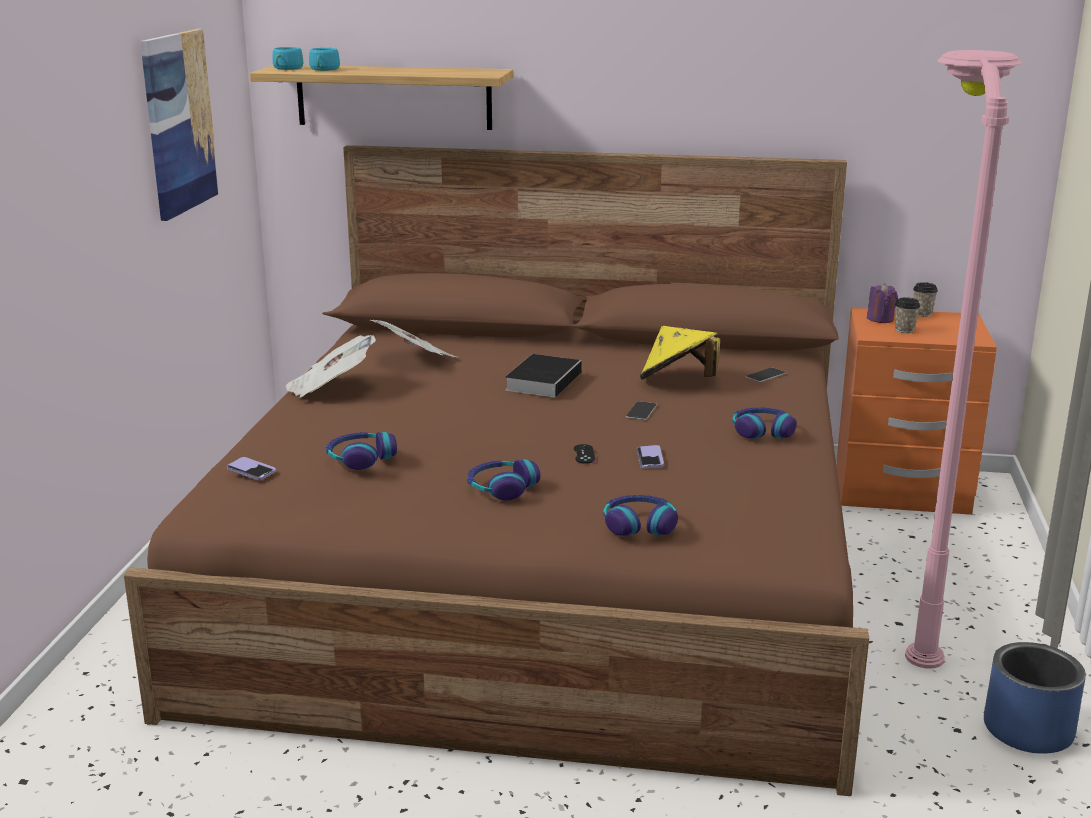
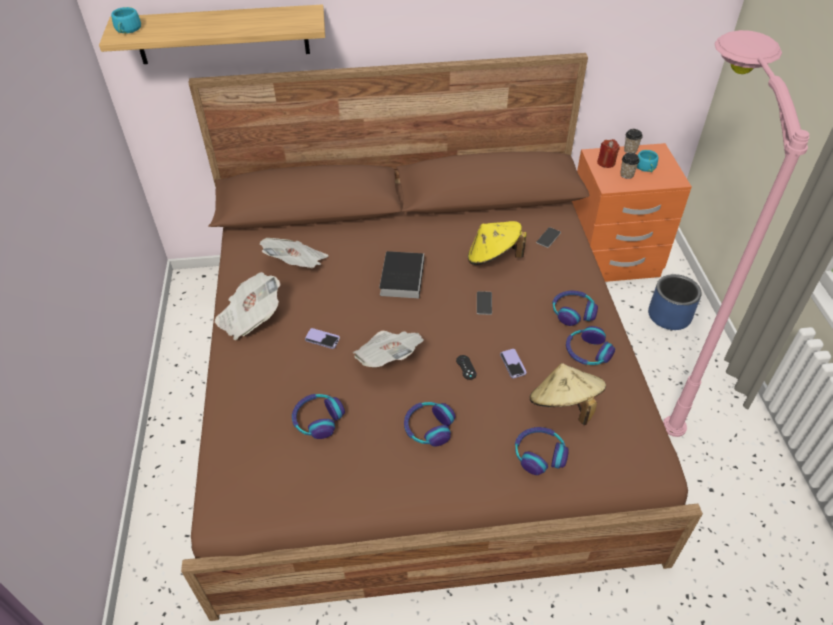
camera: 15 degrees left, 25 degrees up
(179, 122) = (62, 125): picture -> none
(251, 470) = (242, 452): phone -> phone (322, 339)
(323, 69) = (162, 28): turquoise cup -> turquoise cup (646, 168)
(483, 432) = (388, 358): none -> newspaper
(701, 496) = (564, 405): none -> beige hat
(762, 462) = (587, 352): none -> headphones
(880, 319) = (606, 162): purple candle -> red candle
(1028, 731) = (749, 480): blue planter -> blue planter (669, 316)

